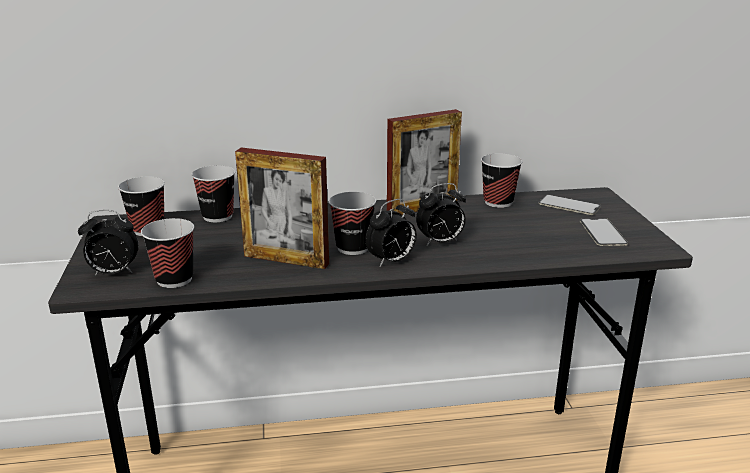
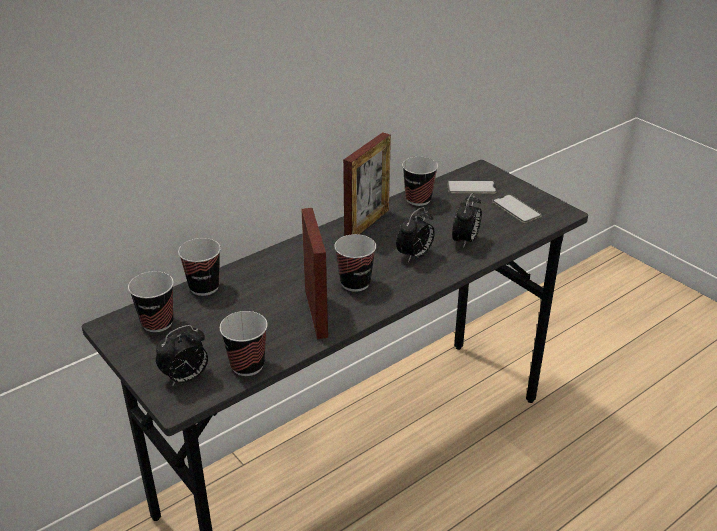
camera: 30 degrees left, 10 degrees up
(286, 260) = (316, 313): picture frame -> picture frame turned 90 degrees counterclockwise
(391, 261) = (398, 287): alarm clock -> alarm clock (465, 241)

